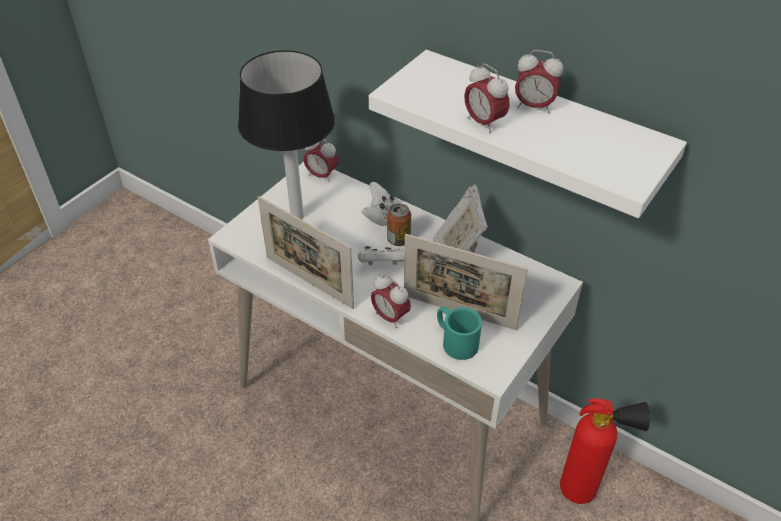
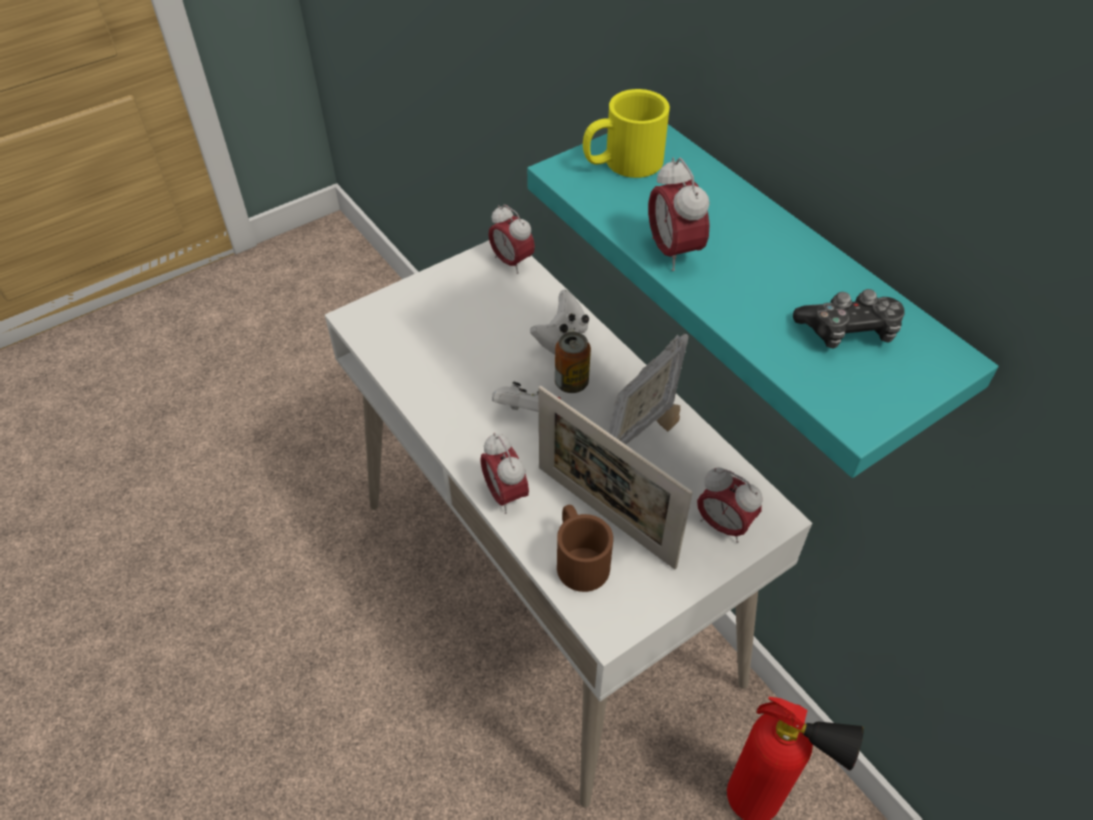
camera: 20 degrees right, 5 degrees up
(297, 215) = (453, 311): table lamp -> none
(309, 282) = (422, 411): picture frame -> none
(425, 81) = (622, 163): none -> yellow mug
(455, 340) = (578, 558): turquoise mug -> brown mug
(534, 106) = (768, 243): alarm clock -> alarm clock (723, 525)
(540, 131) = (788, 282): white shelf -> turquoise shelf
(602, 142) = (848, 330): none -> game controller

